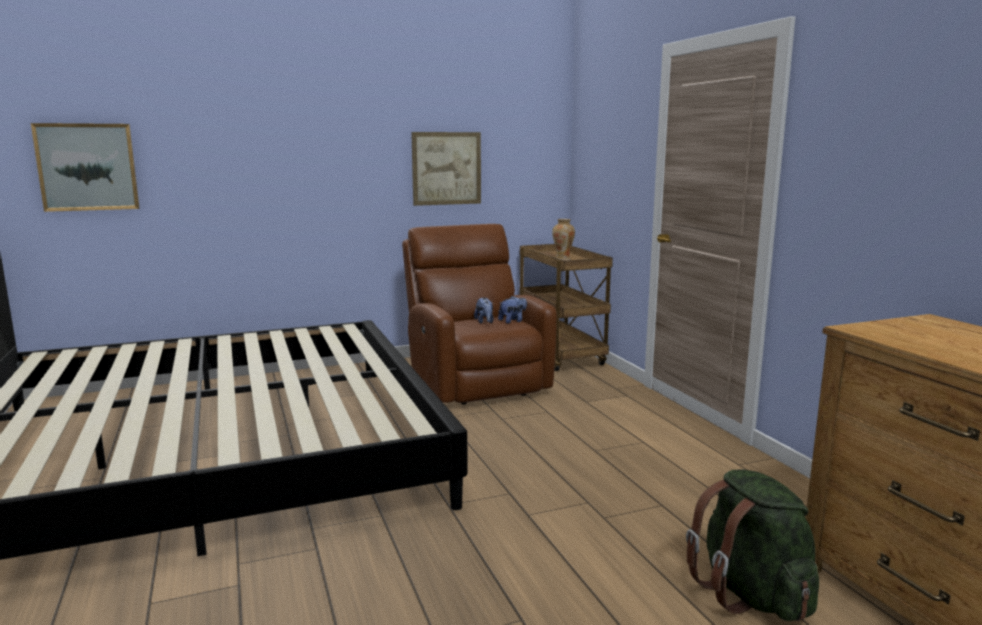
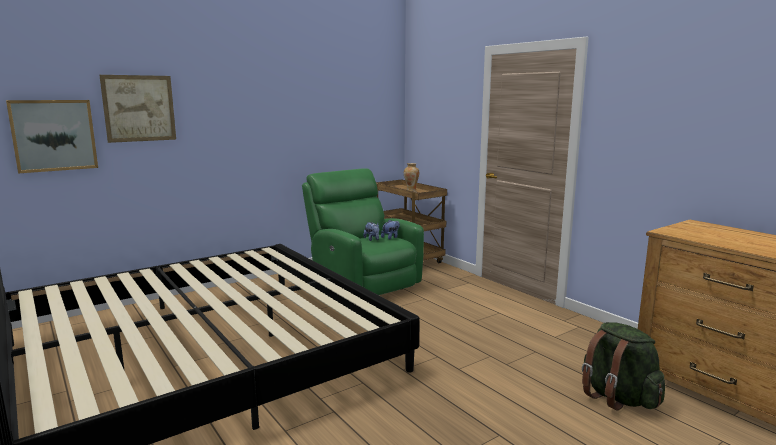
camera: 15 degrees left, 0 degrees up
(446, 168) = (324, 129): picture -> picture (139, 108)
(476, 383) = (363, 283): brown armchair -> green armchair

